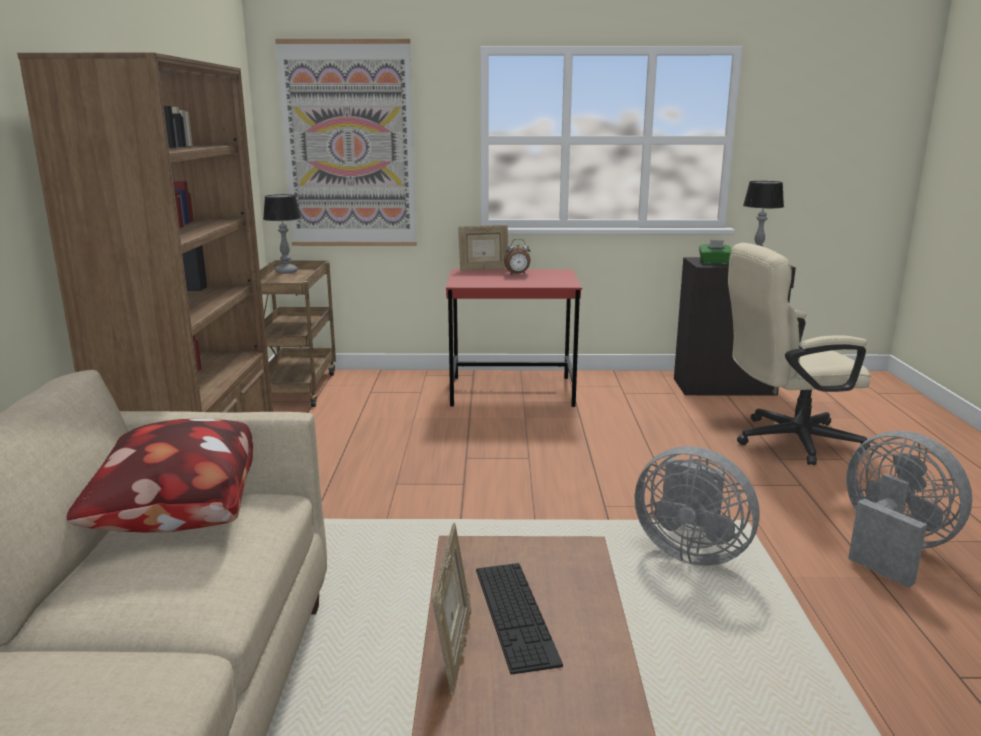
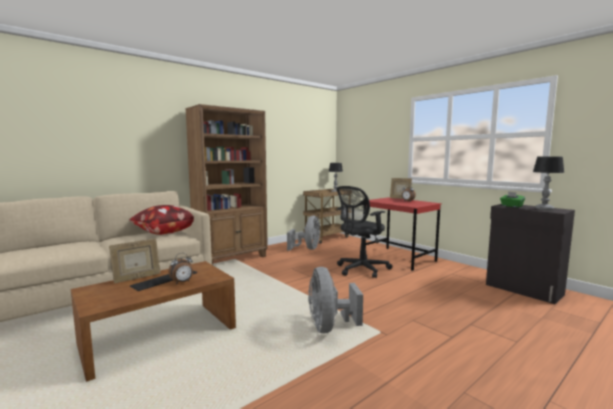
camera: 50 degrees right, 10 degrees down
(349, 146) = (362, 144): picture -> none
(509, 435) = (360, 270): none -> black office chair
(565, 597) = (182, 282): none -> alarm clock
(785, 441) = (497, 320): beige office chair -> none
(891, 548) = (430, 381): grey fan -> grey fan (308, 249)

